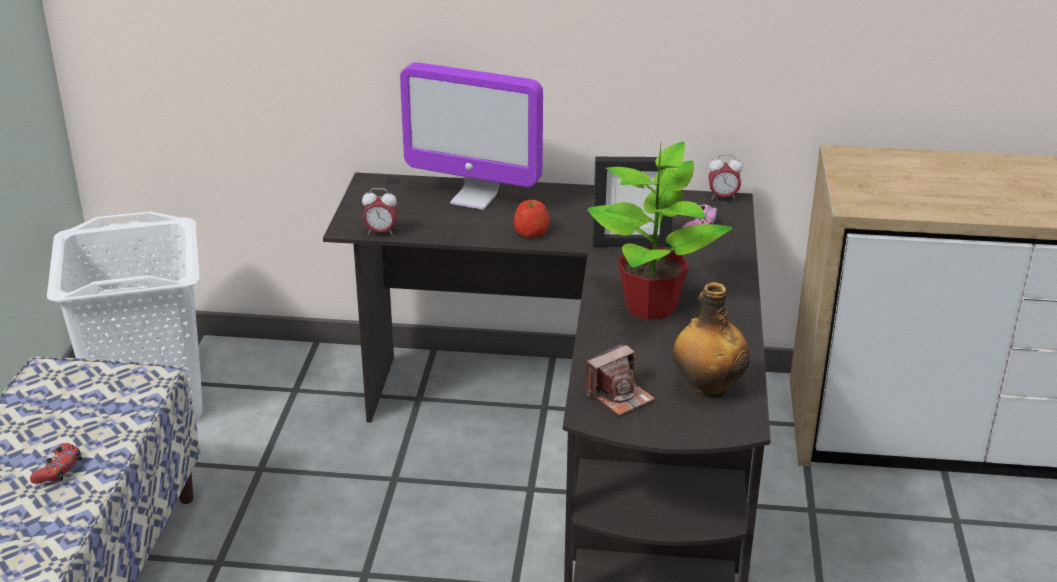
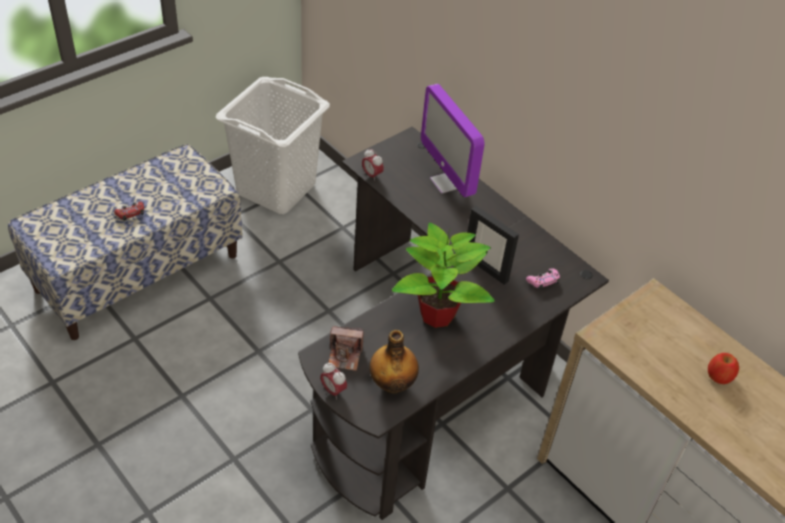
camera: 40 degrees right, 15 degrees up
(531, 232) = (445, 225): apple -> apple (719, 375)
(723, 197) = (585, 271): alarm clock -> alarm clock (333, 390)

